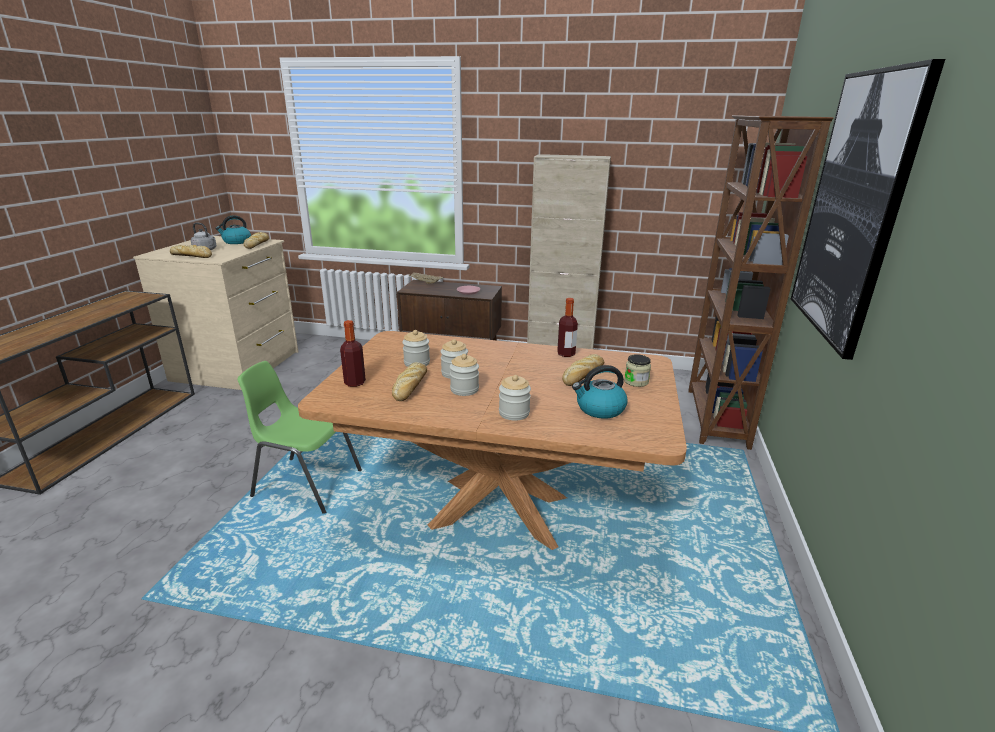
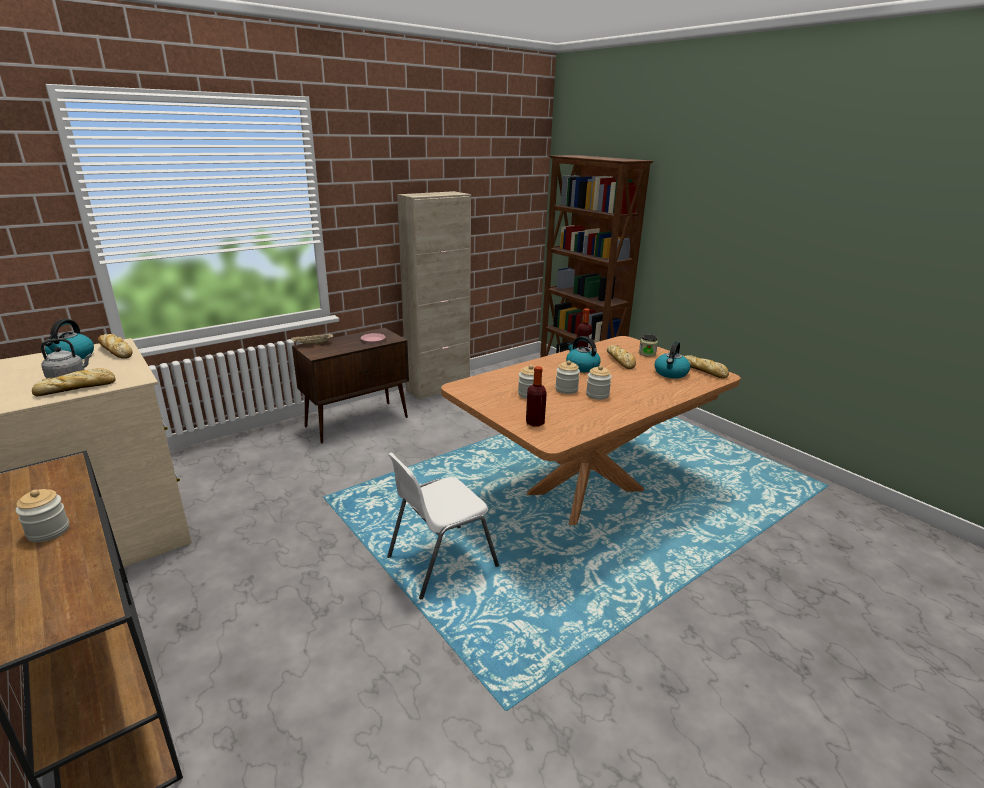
camera: 50 degrees left, 0 degrees up
(306, 483) = (440, 561): green chair -> white chair
(410, 386) = (569, 408): bread -> bread (704, 371)
(514, 413) = (650, 393): jar -> jar (48, 531)
(526, 363) = (581, 367): none -> kettle
(853, 208) = (703, 217): picture -> none

